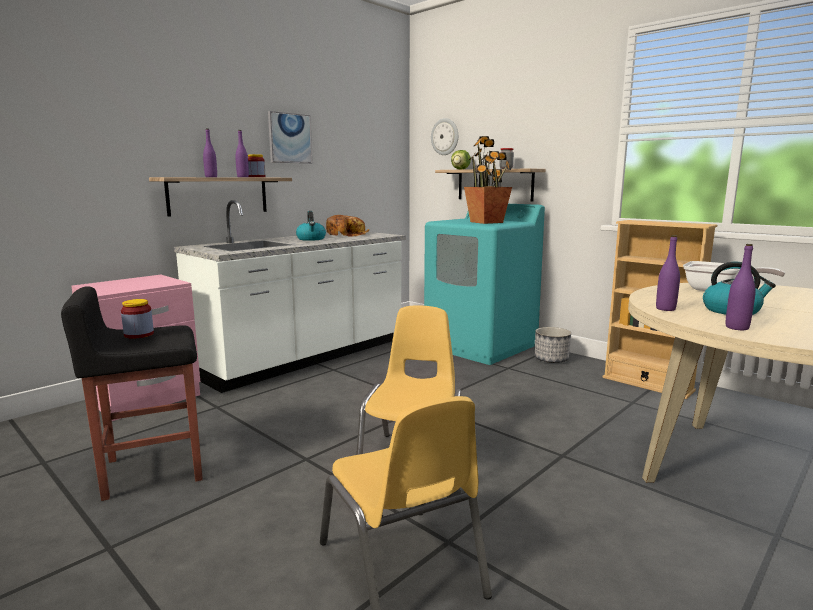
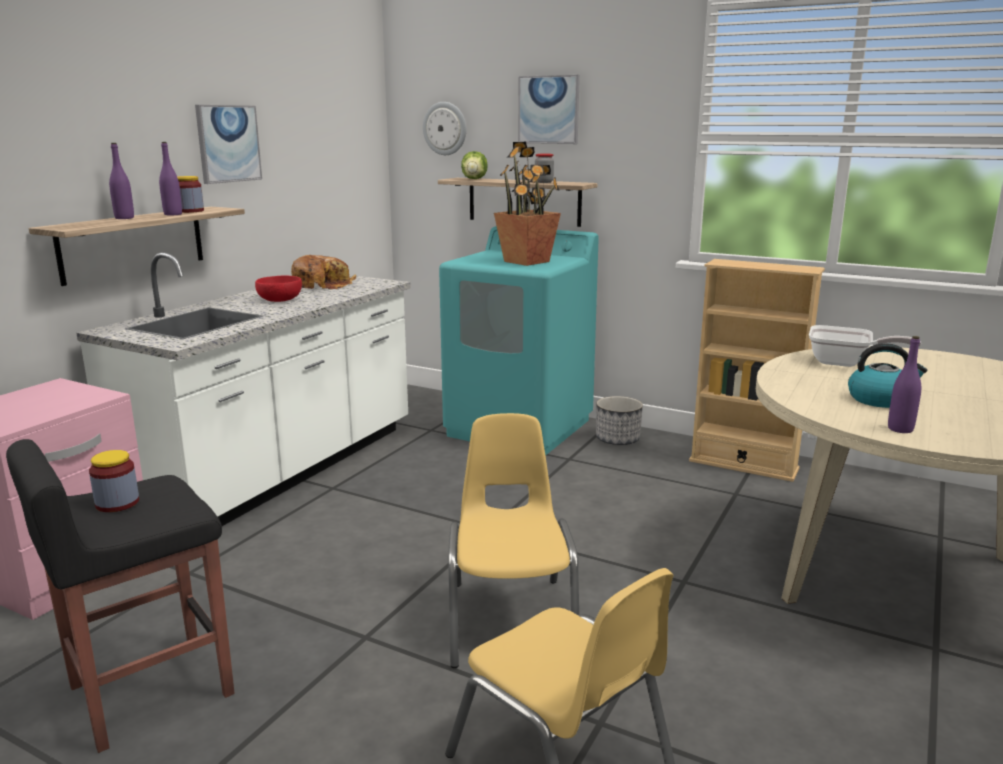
camera: 15 degrees left, 5 degrees up
(311, 239) = (280, 300): kettle -> red bowl
(513, 118) = (549, 110): none -> picture
(665, 309) = (810, 403): purple bottle -> none

